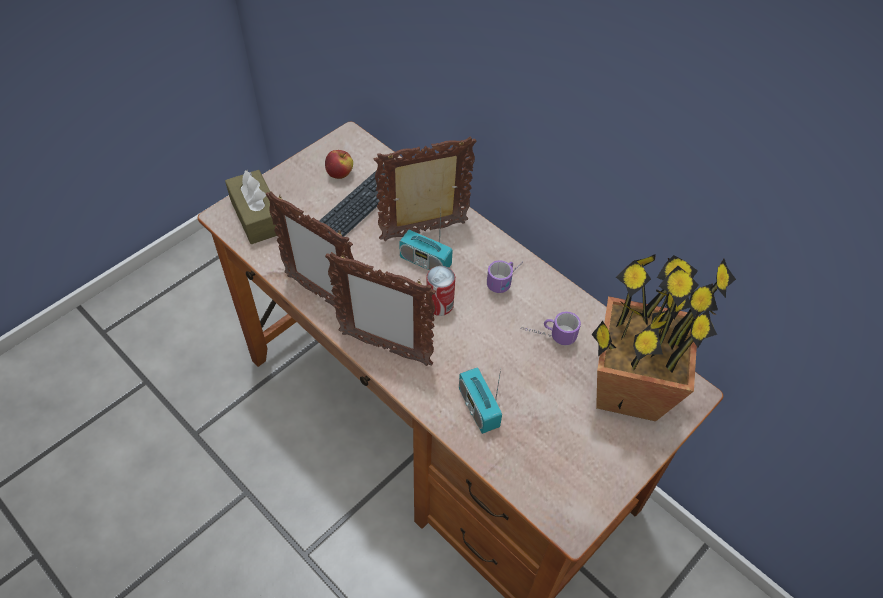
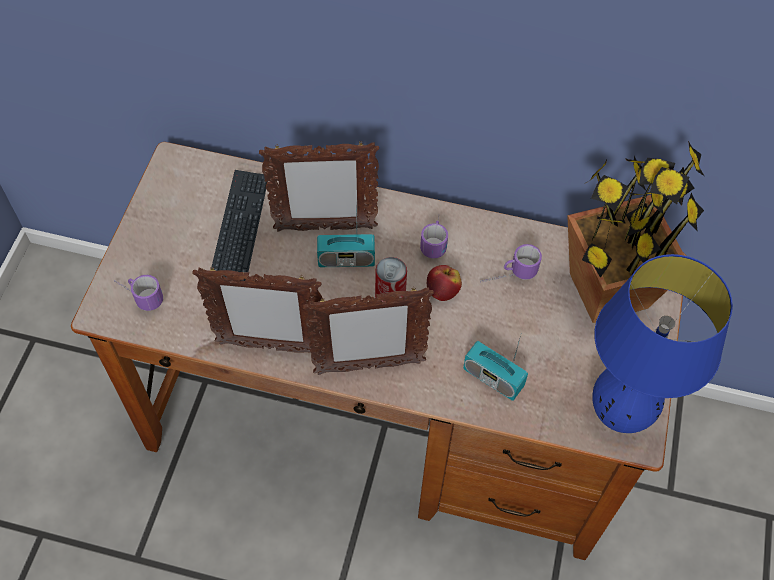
camera: 30 degrees left, 5 degrees up
(257, 216) = (138, 296): brown tissue box -> mug
(340, 174) = (193, 207): apple -> apple (442, 291)
(425, 232) = (324, 228): picture frame -> picture frame turned 135 degrees counterclockwise
(567, 495) = (619, 415): none -> blue table lamp

